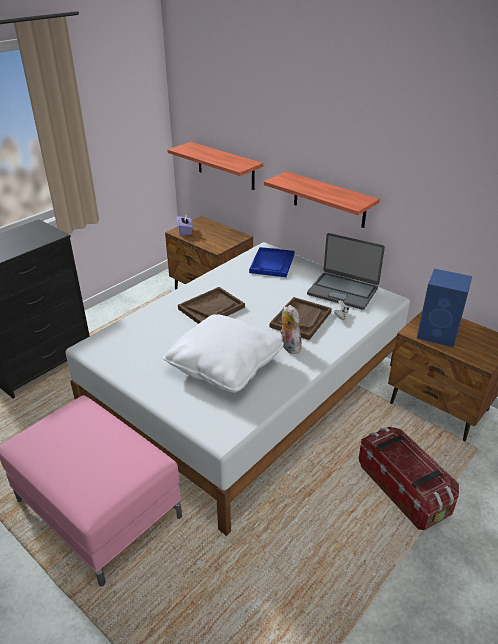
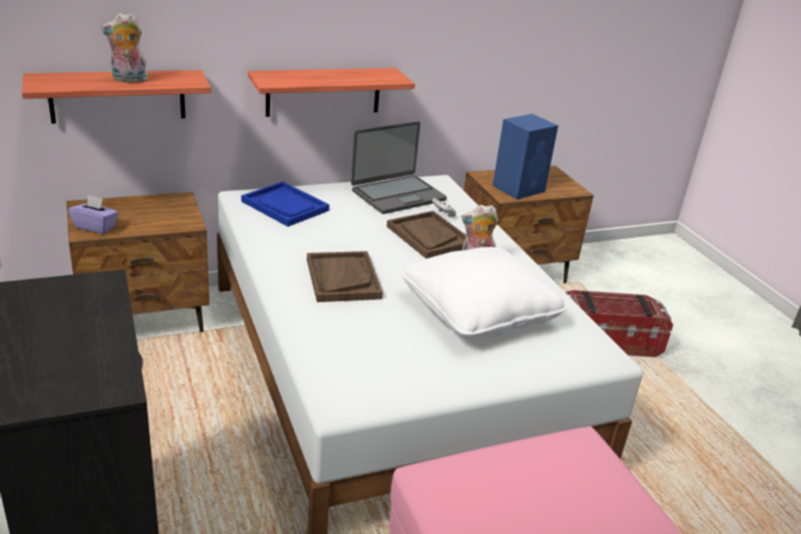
camera: 65 degrees left, 5 degrees down
(217, 157) = (128, 80): none -> plush toy

